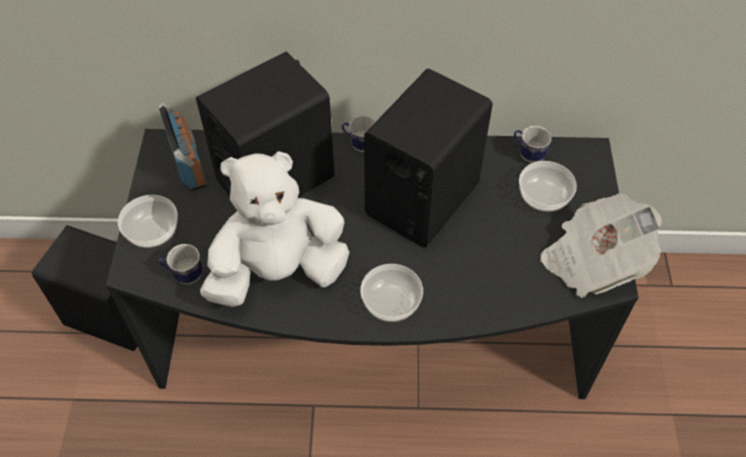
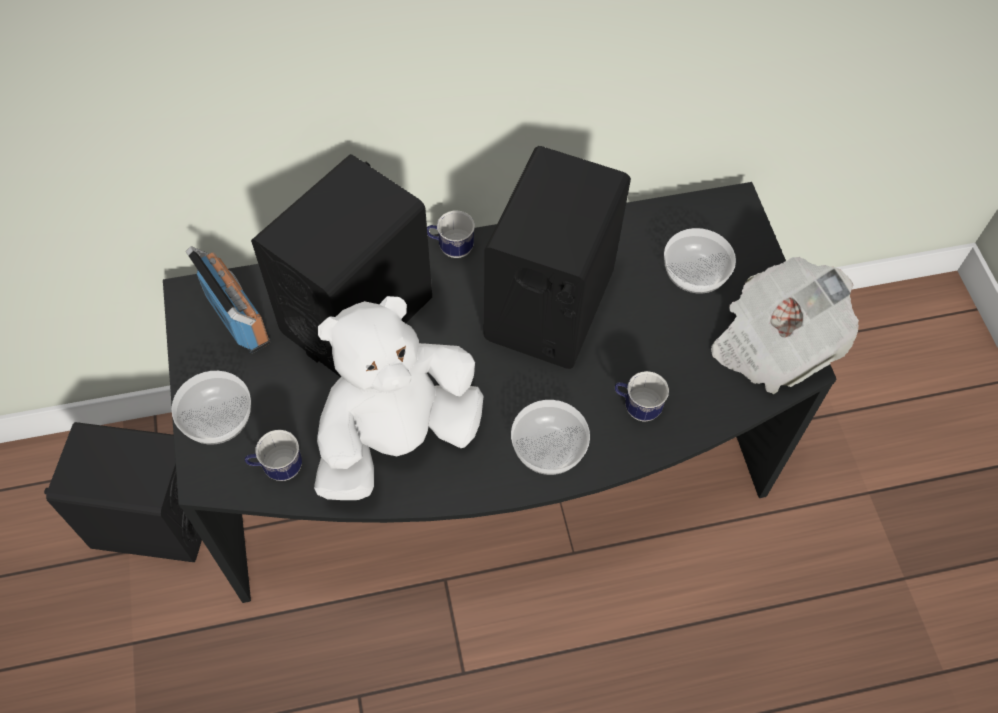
camera: 15 degrees left, 5 degrees up
(528, 154) = (661, 221): mug -> mug (636, 407)

